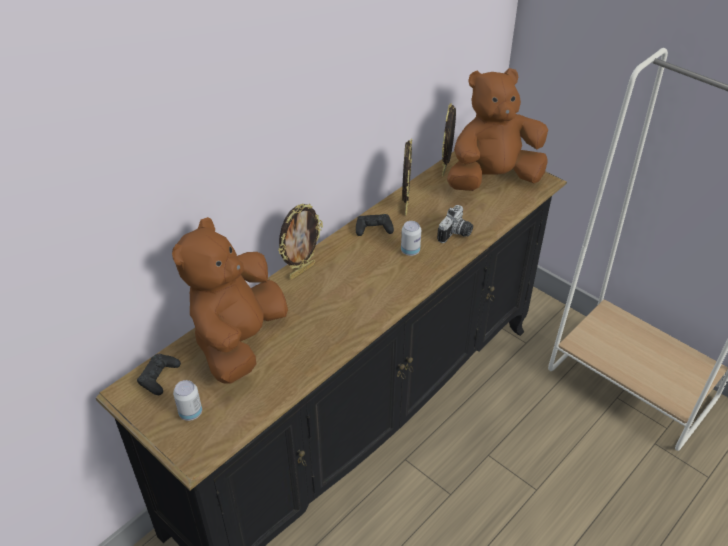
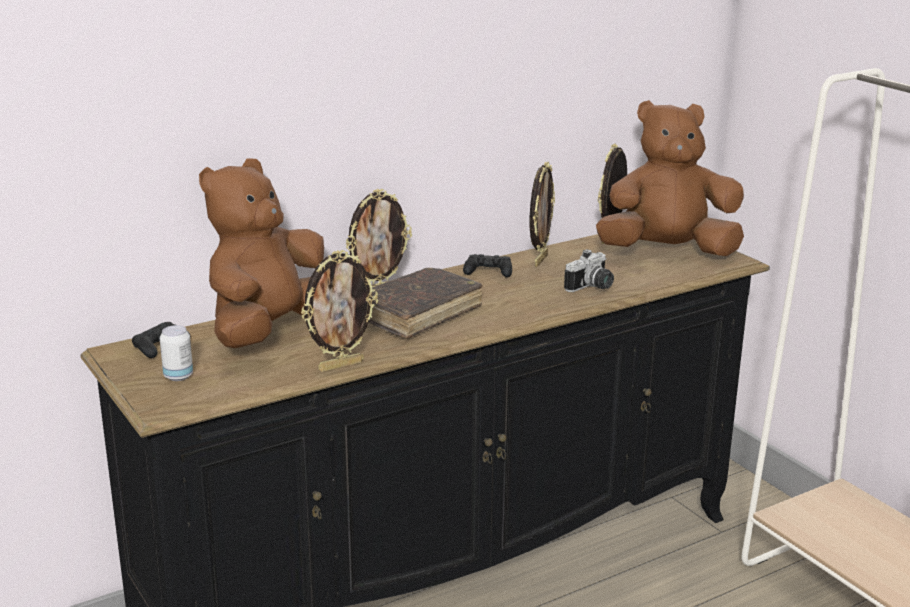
camera: 15 degrees right, 20 degrees down
(311, 371) = (340, 365): none -> picture frame
(342, 292) = (417, 313): none -> brown book
(410, 251) = (523, 293): can -> none

